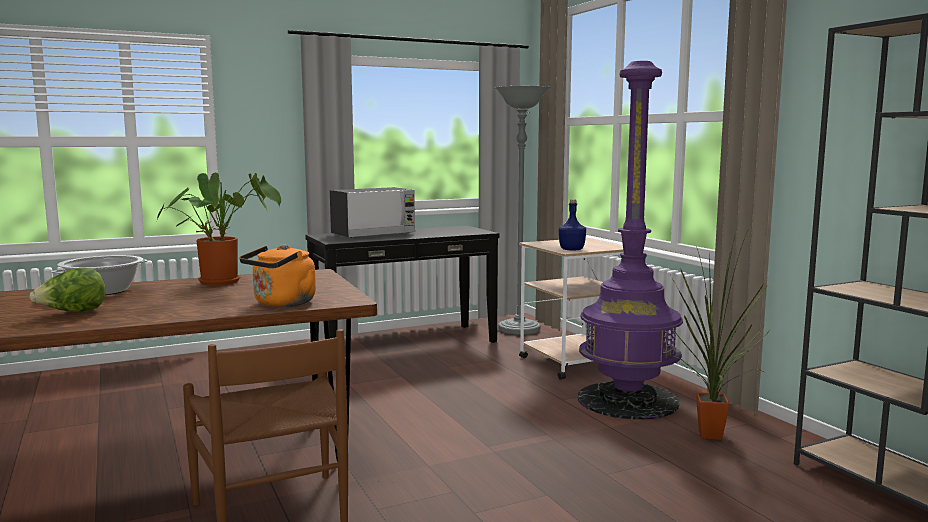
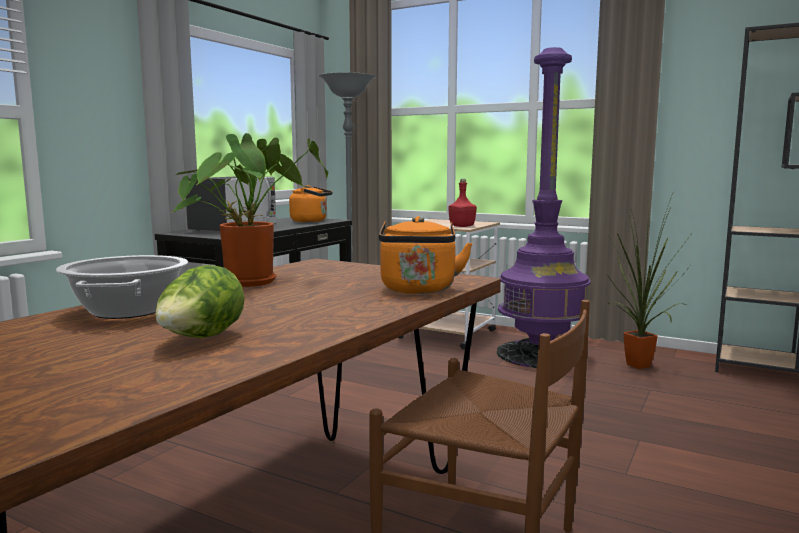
camera: 35 degrees left, 0 degrees up
(458, 231) = (311, 221): none -> orange kettle
(571, 250) = (461, 226): blue bottle -> red bottle

